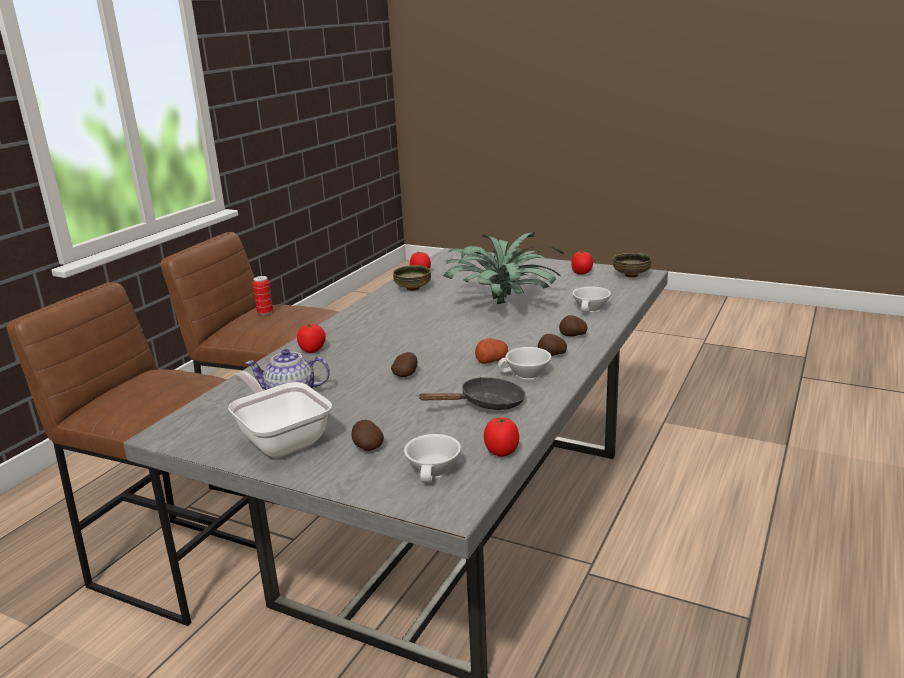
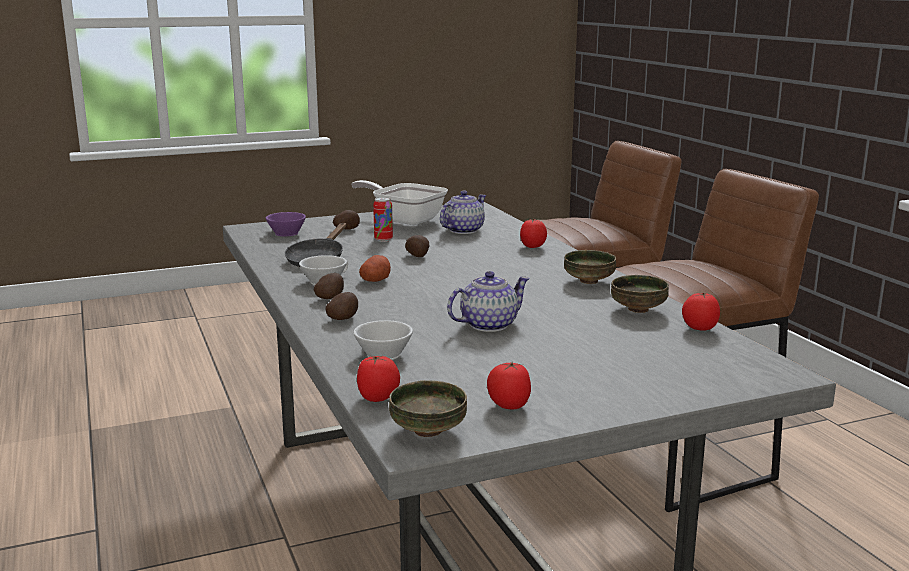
camera: 130 degrees right, 5 degrees down
(265, 313) = (700, 266): can -> can (383, 240)
(281, 439) = (404, 219): frying pan -> frying pan turned 150 degrees counterclockwise
(377, 311) = (589, 281): none -> bowl
(435, 470) = (284, 233): white cup -> purple cup
(501, 452) = (259, 246): tomato -> tomato (378, 398)
(504, 305) = (488, 325): potted plant -> teapot

